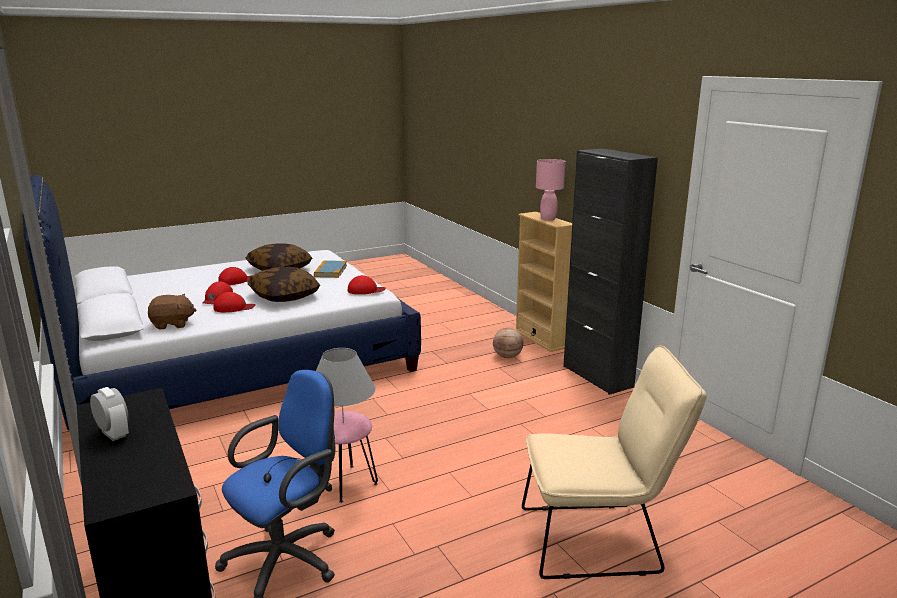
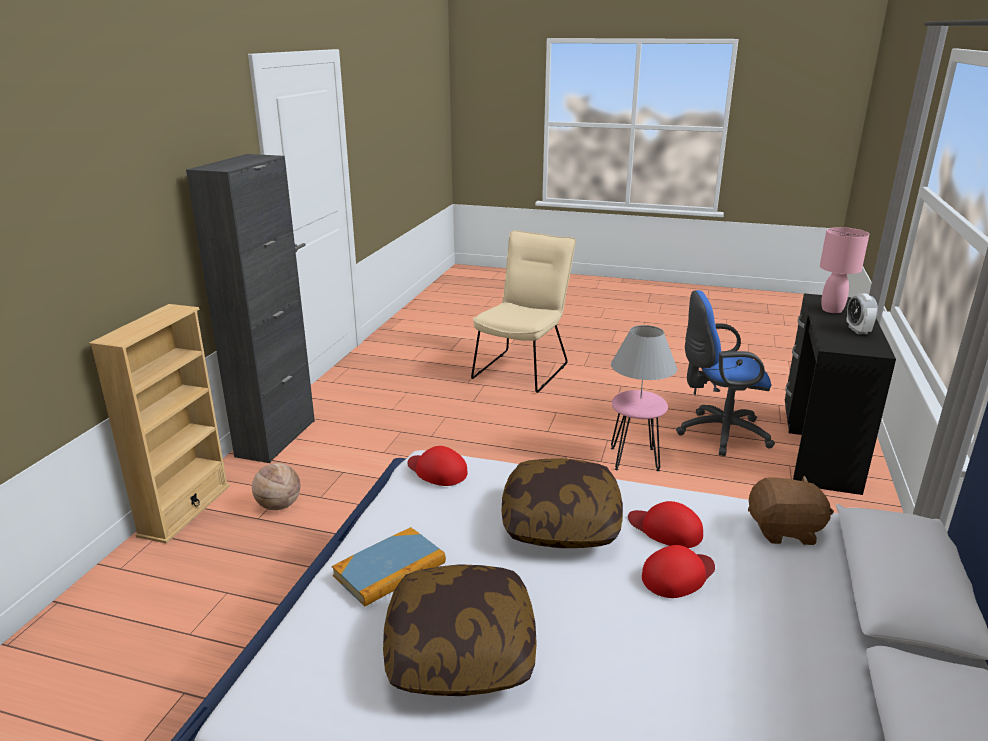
camera: 135 degrees left, 5 degrees up
(172, 324) = (784, 531): brown plush toy -> brown plush toy turned 150 degrees clockwise
(236, 280) = (599, 638): red cap -> none
(548, 219) = (151, 320): pink table lamp -> pink table lamp (831, 310)
(599, 540) = (524, 368): beige chair -> beige chair turned 75 degrees clockwise

